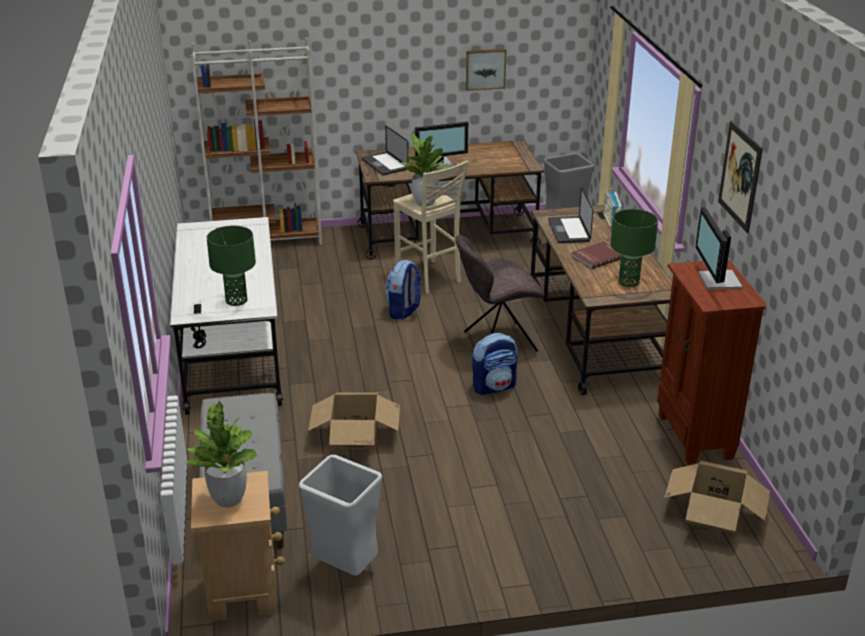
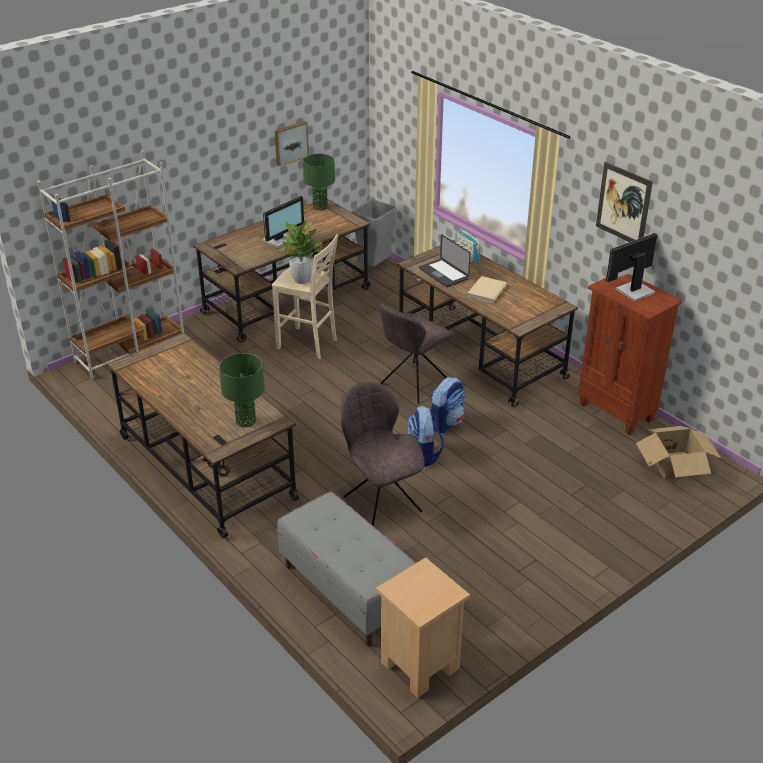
camera: 30 degrees left, 5 degrees up
(229, 499) = (422, 592): potted plant -> none
(232, 352) = (206, 468): white desk -> brown desk
(344, 569) = (475, 612): grey trash can -> none
(356, 435) = (381, 502): cardboard box -> grey chair
(384, 164) = (233, 252): laptop -> none
(404, 311) = (316, 381): backpack -> backpack (424, 455)
(597, 257) = (486, 291): red book -> beige book
(629, 282) = (528, 306): green table lamp -> green table lamp (320, 207)
(717, 281) = (633, 290): monitor -> monitor turned 90 degrees clockwise

